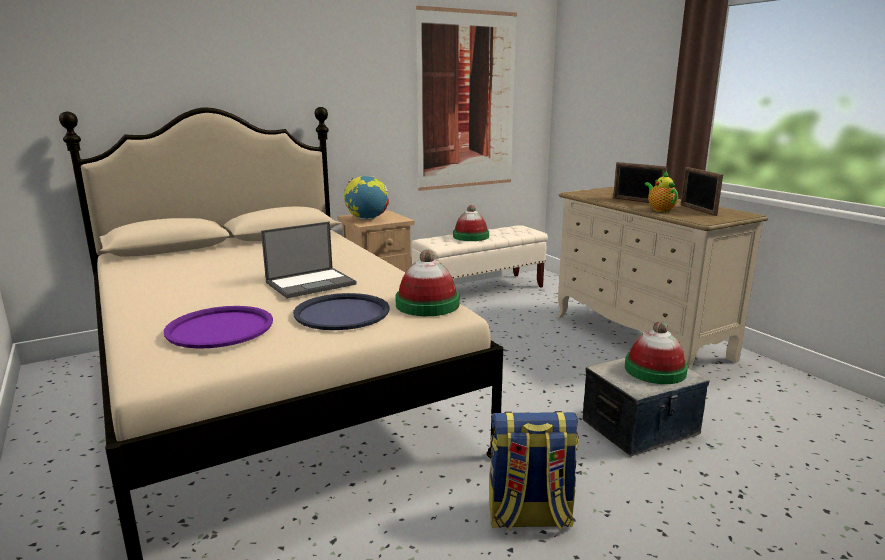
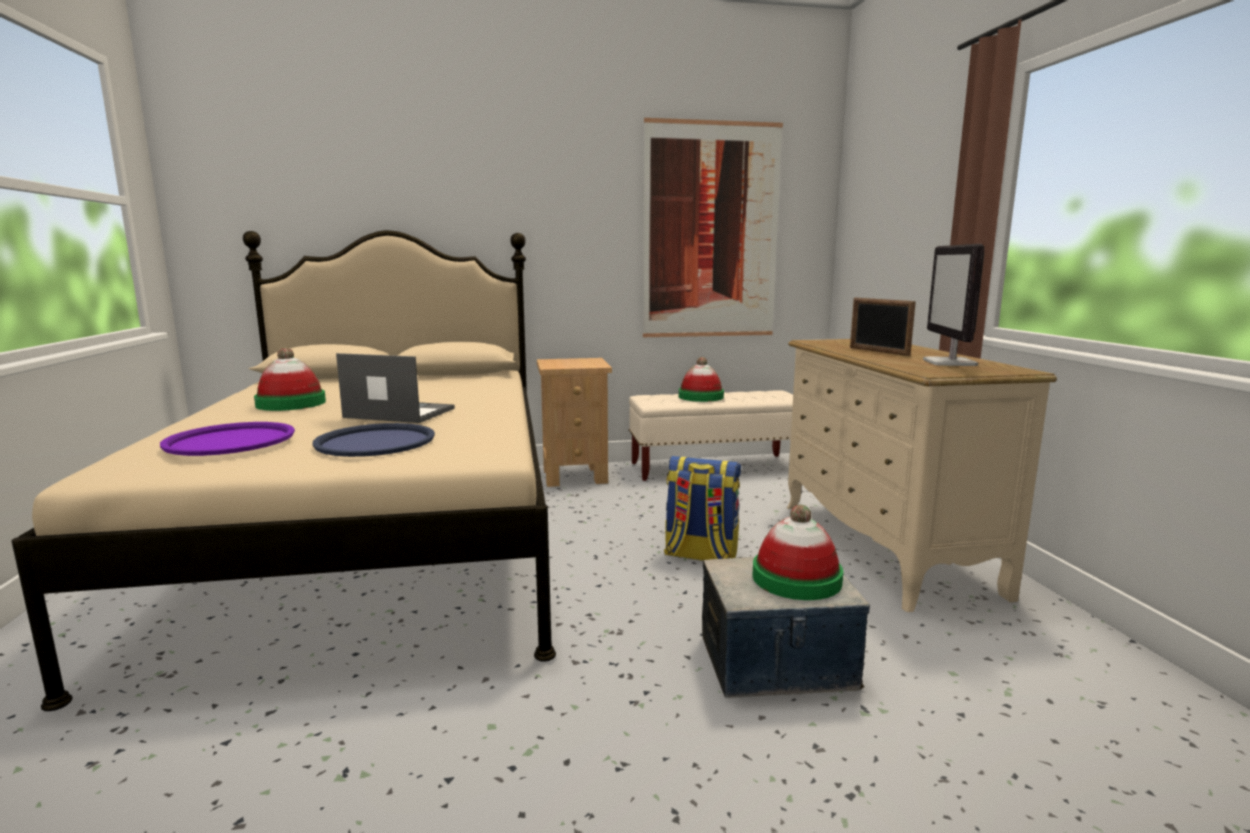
camera: 20 degrees right, 5 degrees down
(311, 283) = (398, 413): laptop -> laptop turned 150 degrees counterclockwise
(367, 219) = (561, 363): globe -> none
(427, 304) = (481, 444): hat -> hat (291, 403)
(529, 517) = (512, 743): backpack -> backpack (700, 555)
(660, 209) = (891, 360): teapot -> none
(697, 210) = (950, 363): picture frame -> monitor

